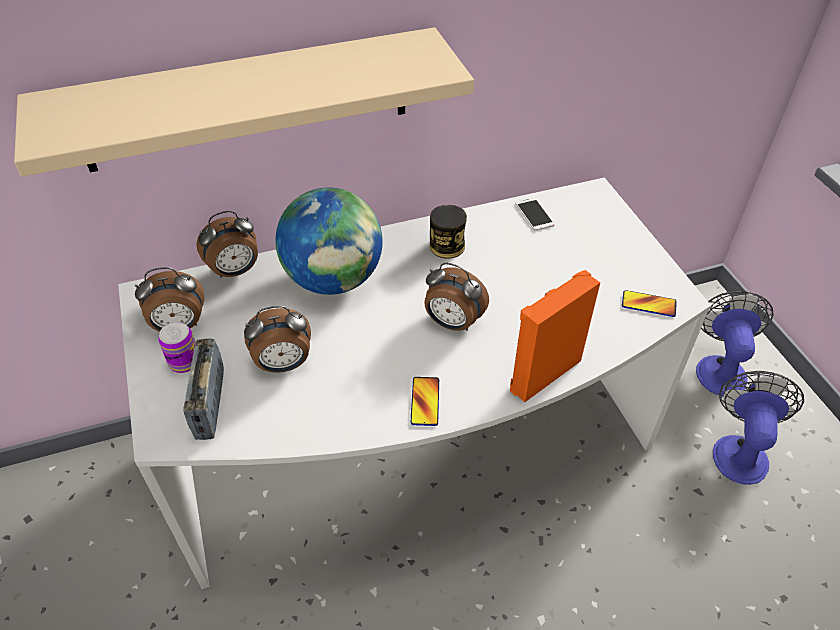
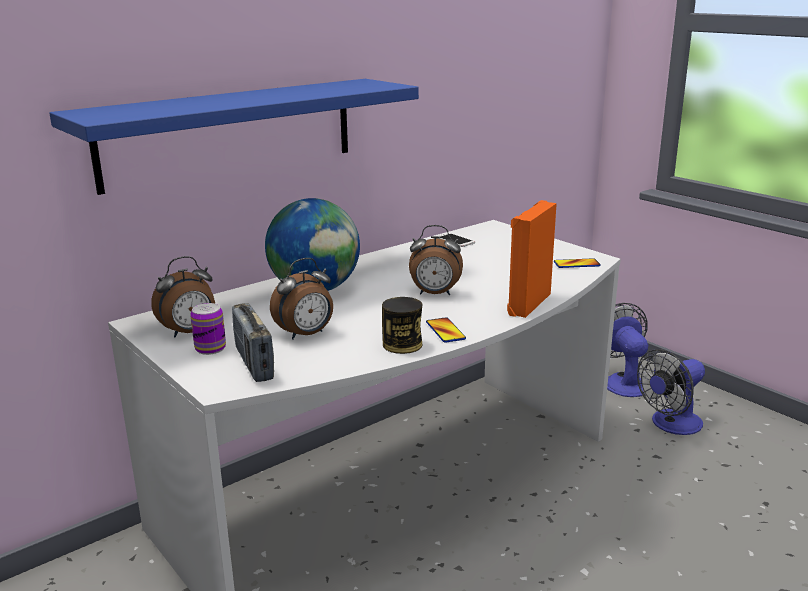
camera: 20 degrees left, 25 degrees down
(235, 271) = (220, 299): alarm clock -> none
(247, 101) = (230, 132): beige shelf -> blue shelf
(447, 246) = (398, 262): can -> can (402, 344)
(740, 450) = (671, 425): fan -> fan turned 120 degrees counterclockwise

